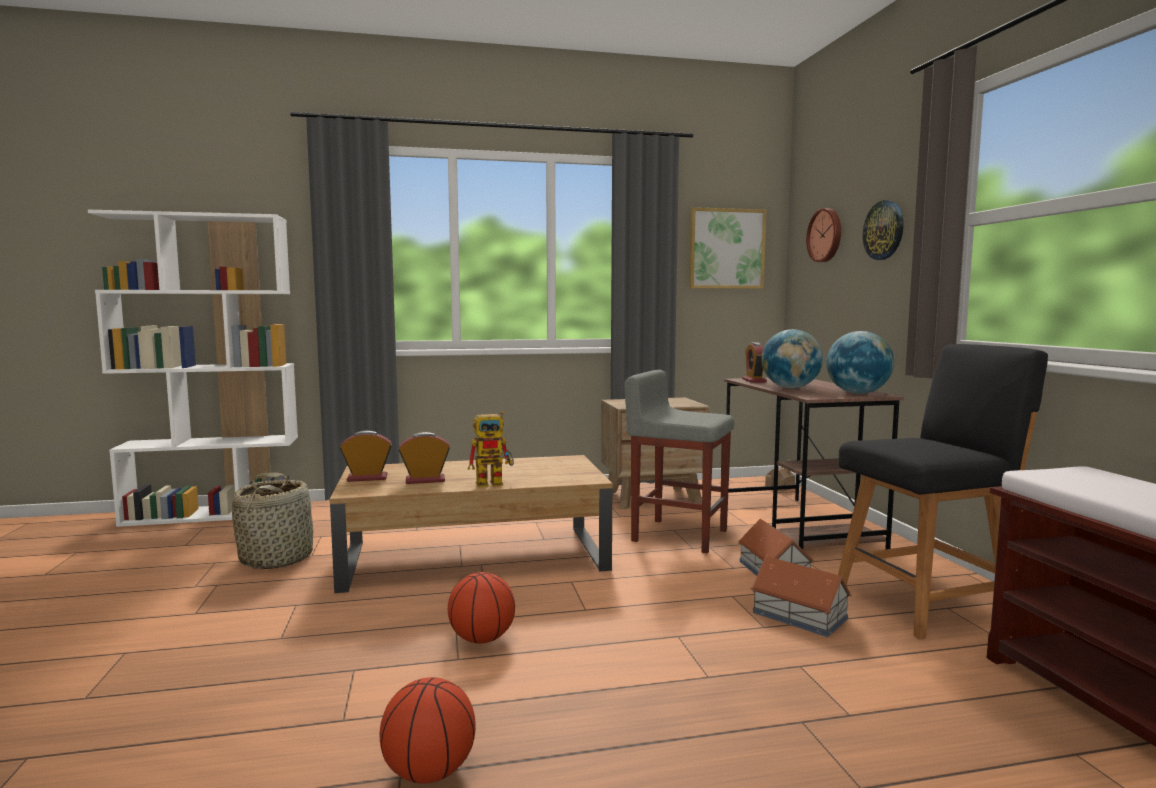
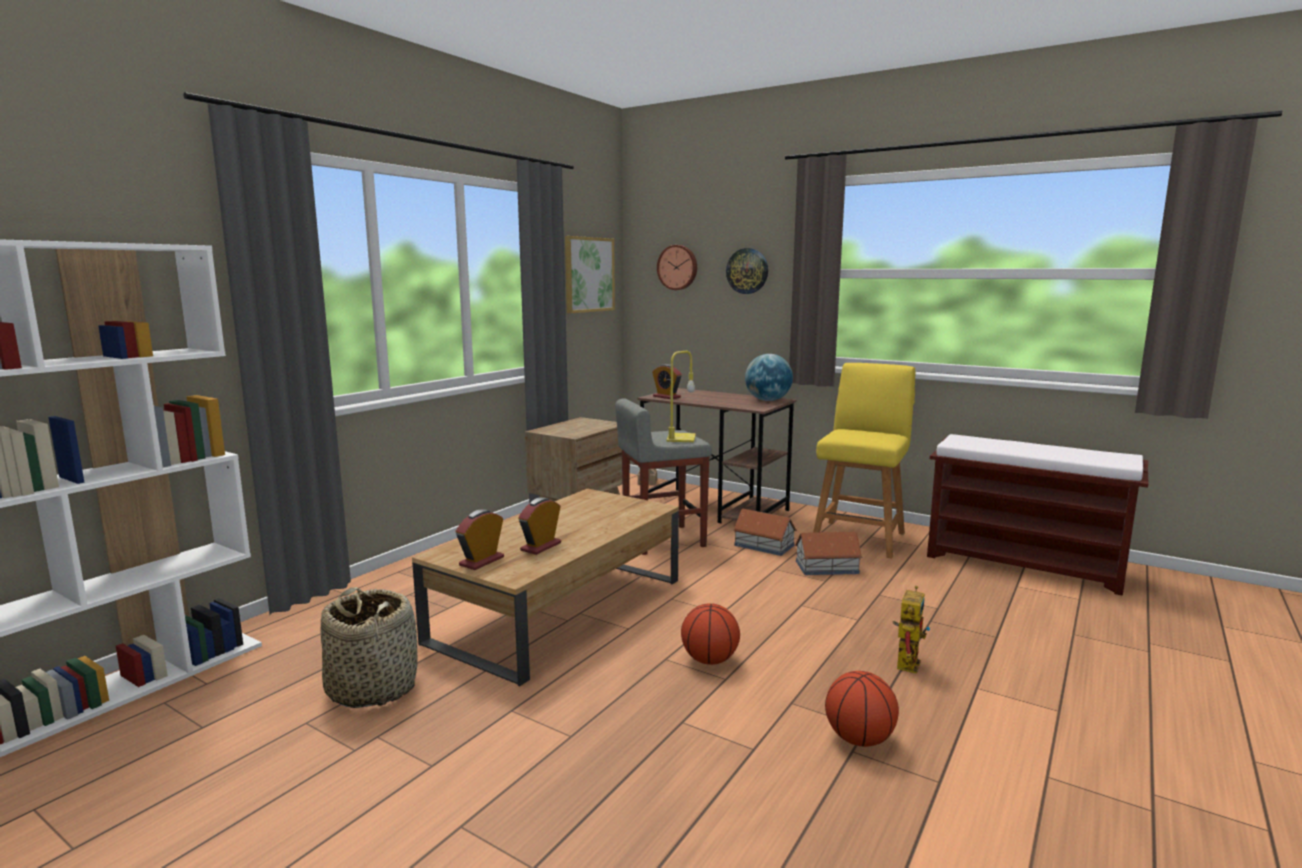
camera: 45 degrees left, 5 degrees up
(495, 483) = (602, 531): toy robot -> toy robot (906, 661)
(695, 418) = (681, 438): none -> yellow table lamp
(790, 388) = (715, 401): globe -> none
(925, 603) = (859, 537): black chair -> yellow chair

